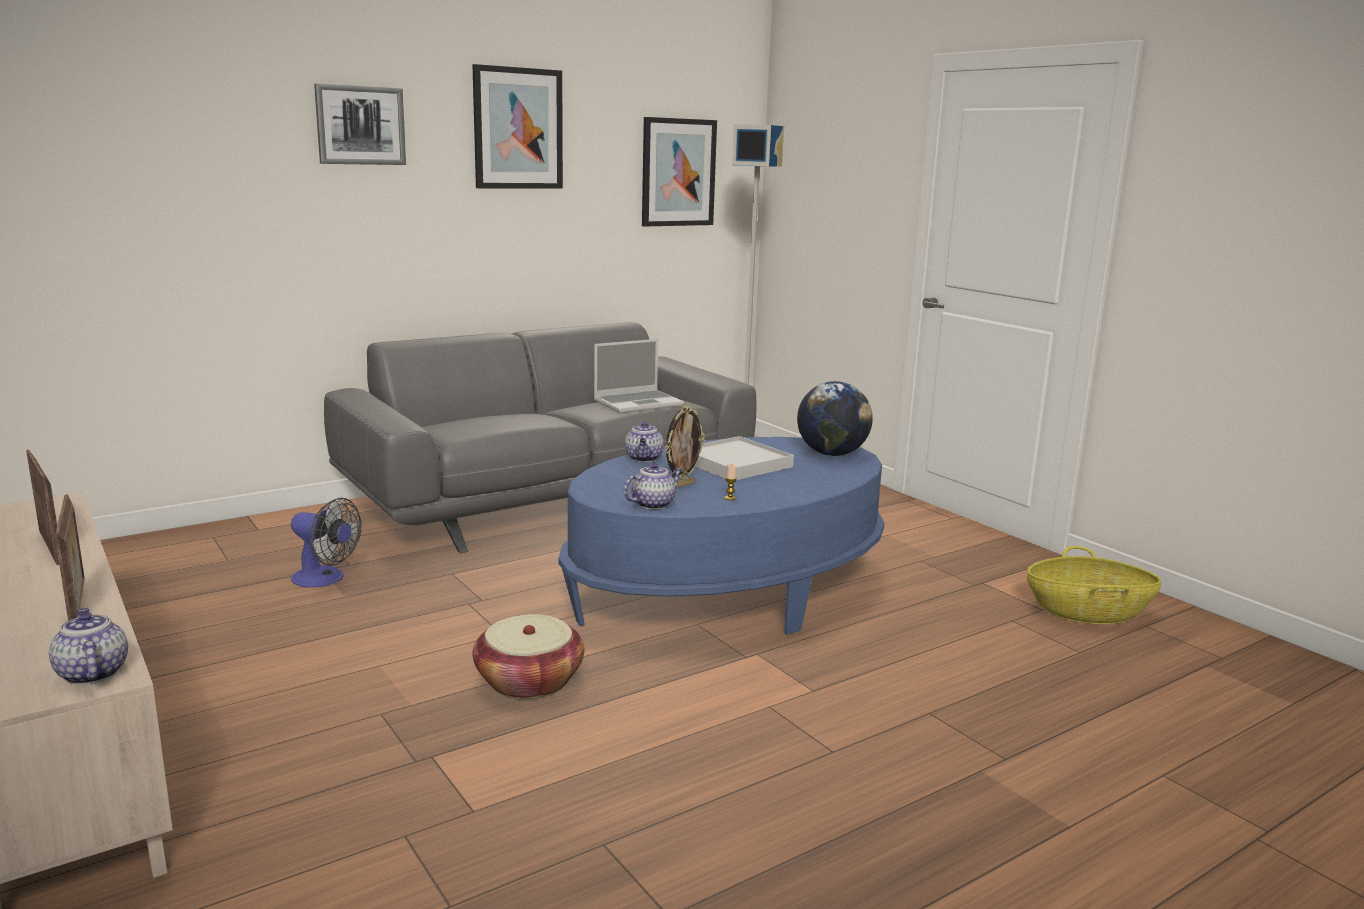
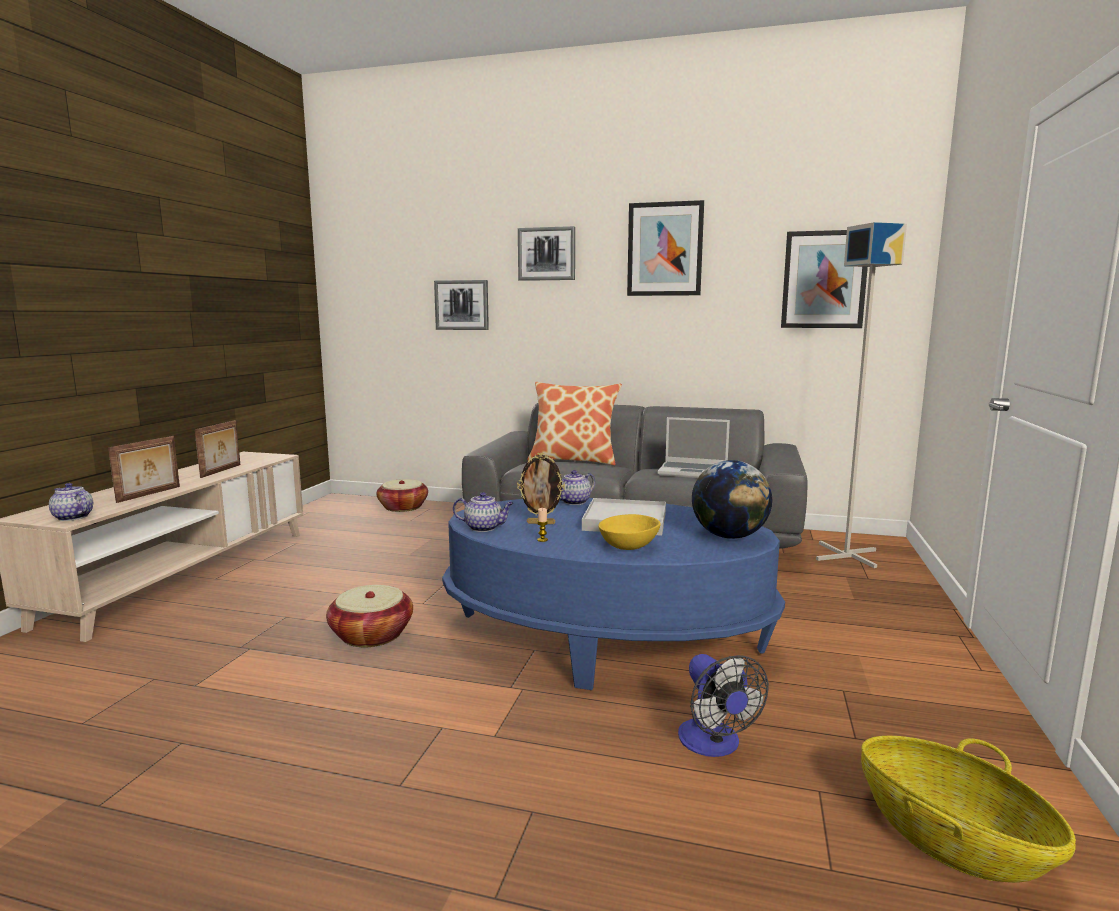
camera: 50 degrees right, 5 degrees down
(91, 673) = (72, 517): teapot -> teapot turned 75 degrees counterclockwise
(165, 547) = (403, 507): none -> basket
(222, 201) = (462, 305): none -> picture
(325, 579) = (422, 543): fan -> fan (714, 744)
(468, 415) = (574, 460): none -> pillow
(800, 482) = (629, 546): none -> yellow bowl

